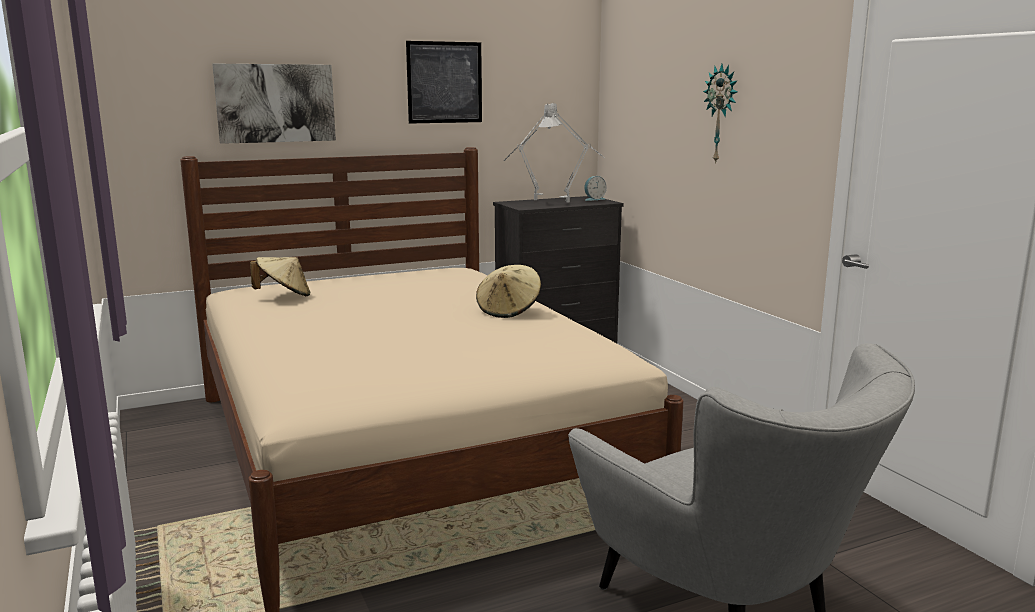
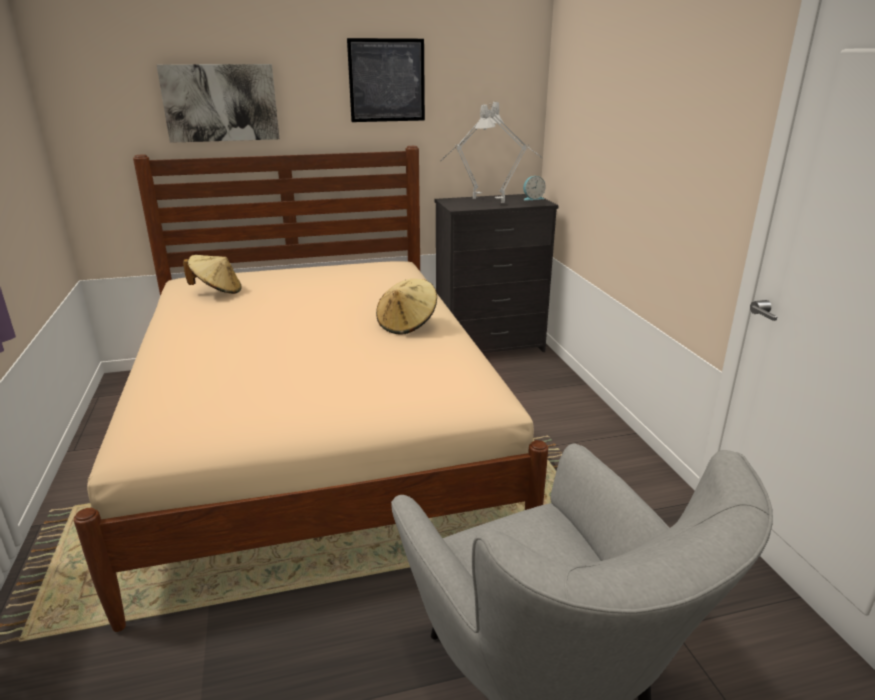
camera: 10 degrees right, 10 degrees up
(722, 114) = (651, 123): wall clock -> none

